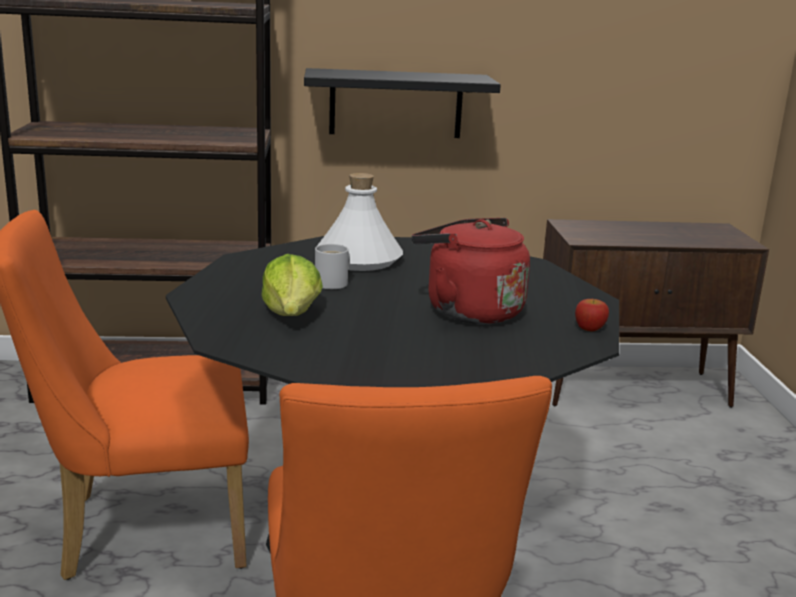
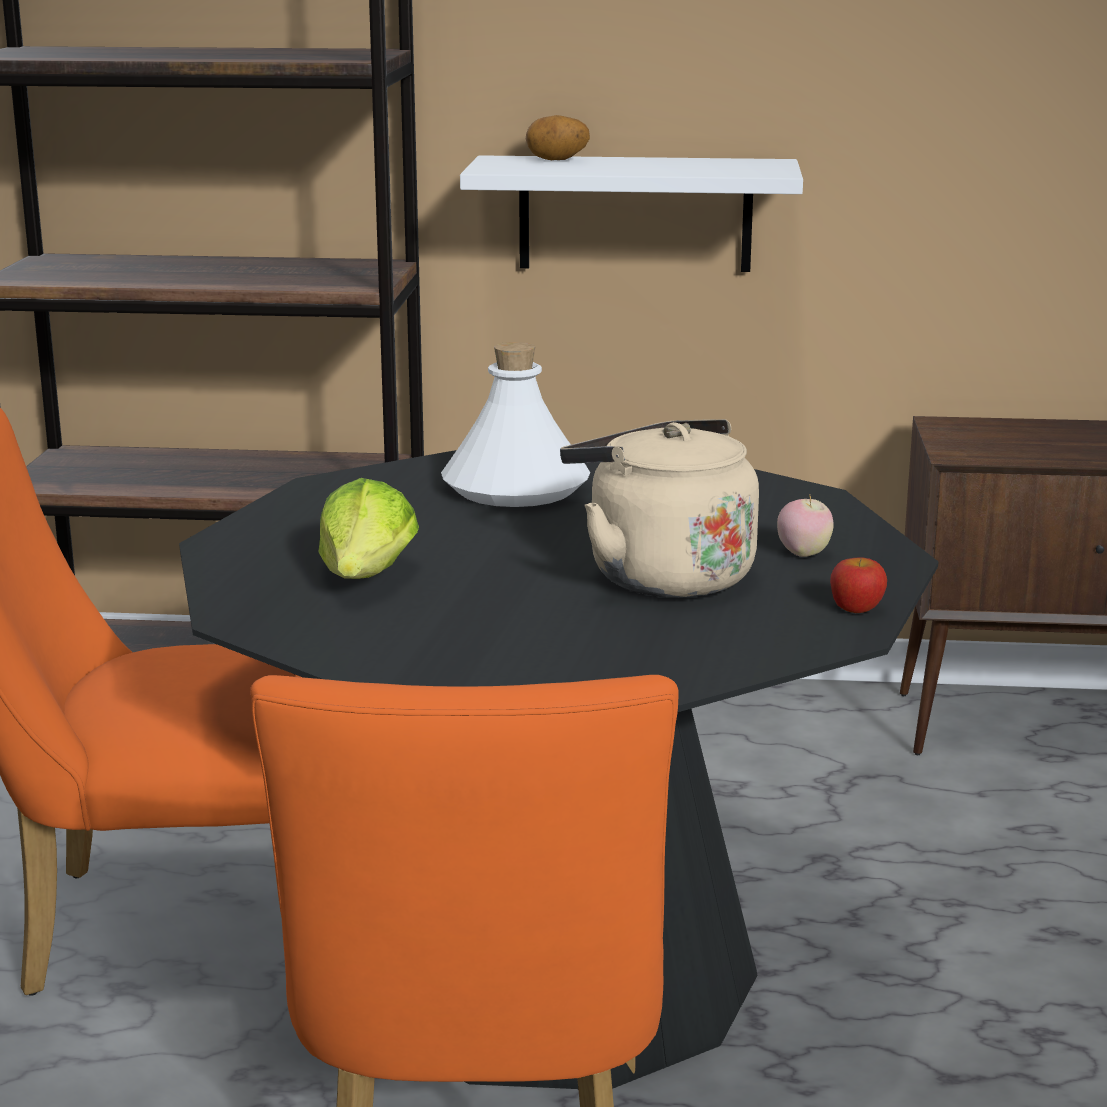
camera: 10 degrees right, 0 degrees up
(334, 283) = (457, 527): white mug -> none
(355, 71) = (557, 160): none -> potato
(396, 104) = (635, 213): black shelf -> white shelf
(468, 311) = (661, 575): red kettle -> beige kettle
(542, 297) = (803, 554): none -> apple

